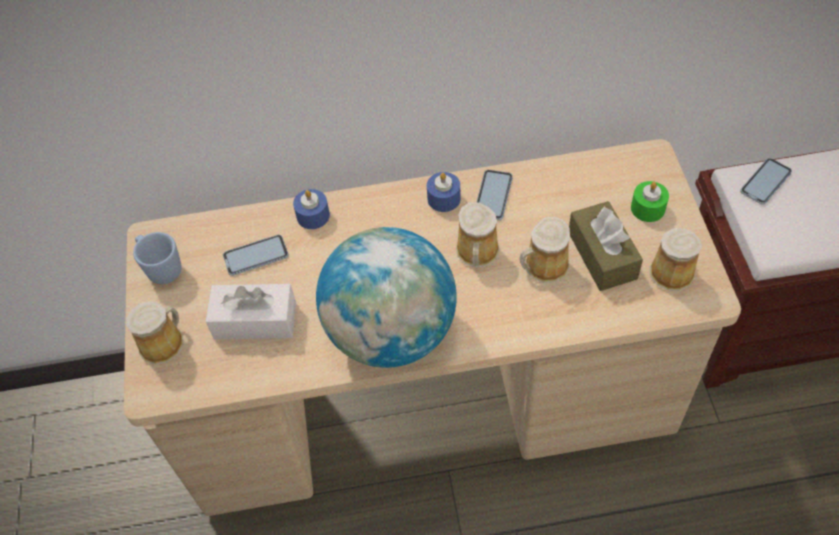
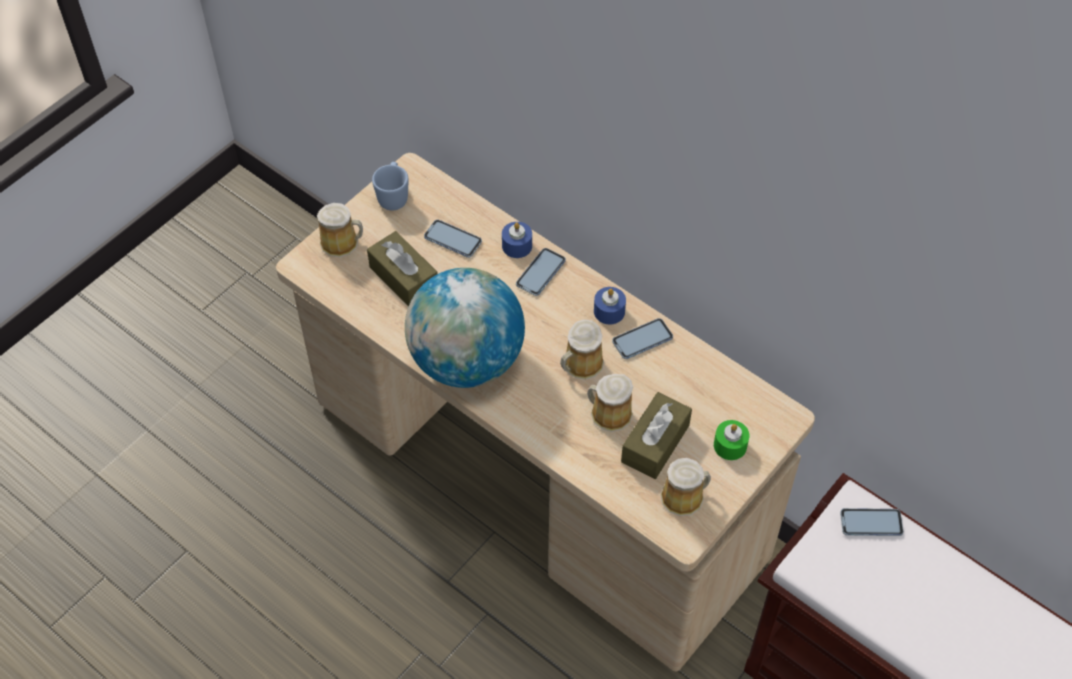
camera: 45 degrees right, 0 degrees up
(255, 320) = (404, 278): white tissue box -> brown tissue box
(357, 218) = (540, 273): none -> phone

